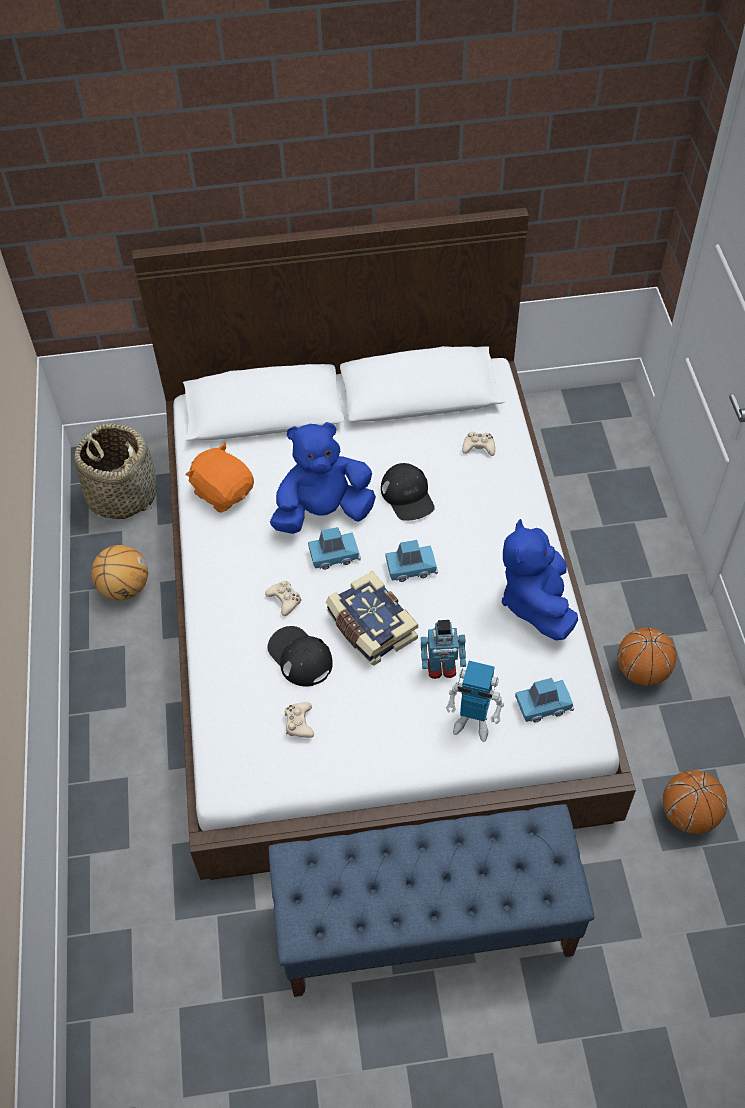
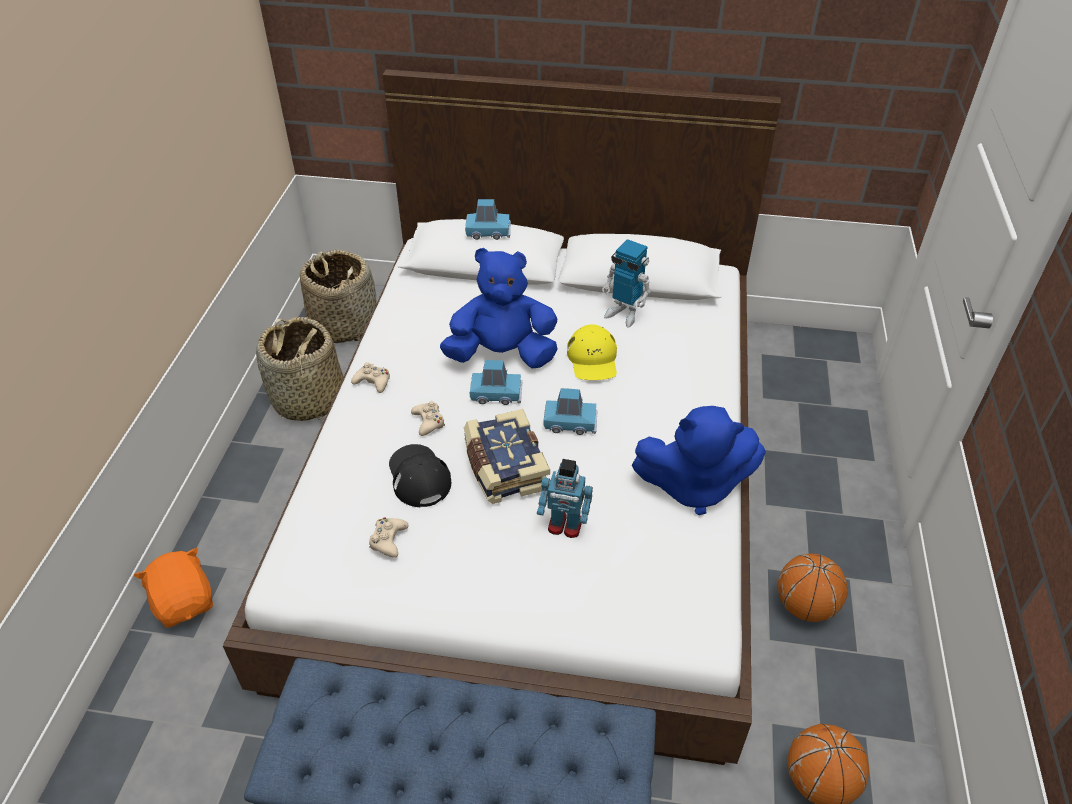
camera: 15 degrees right, 10 degrees down
(124, 588) = (308, 400): basketball -> basket
(223, 492) = (414, 318): orange plush toy -> orange plush toy (185, 602)
(408, 496) = (593, 359): black cap -> yellow cap
(473, 722) = (578, 589): toy robot -> toy robot (624, 314)
(479, 447) = (682, 333): beige game controller -> beige game controller (373, 382)
(536, 601) = (693, 485): blue plush toy -> blue plush toy turned 105 degrees counterclockwise
(543, 705) = (665, 593): blue toy car -> blue toy car (488, 232)

